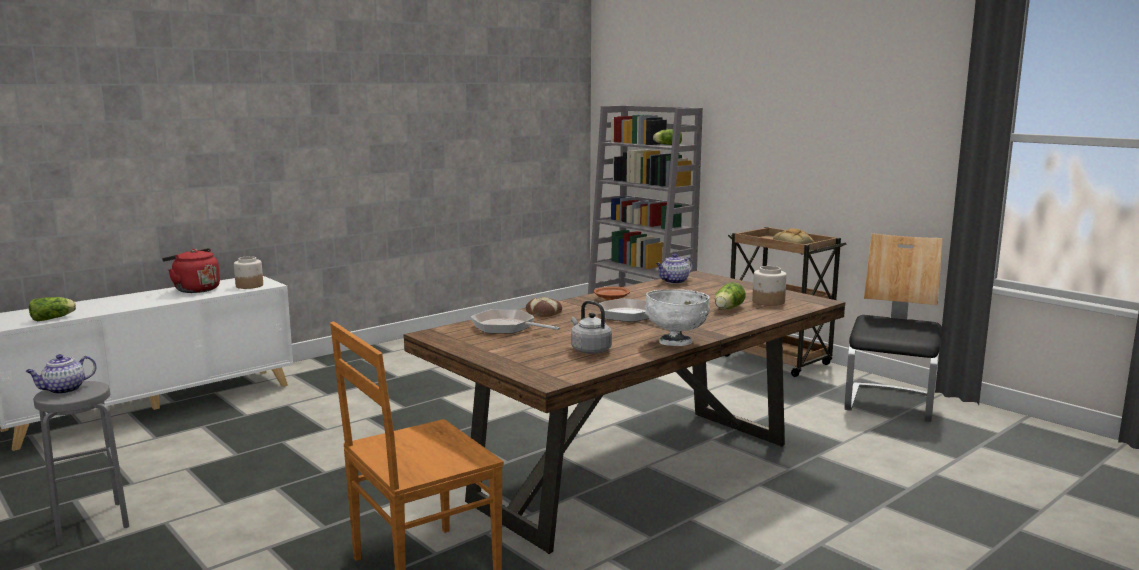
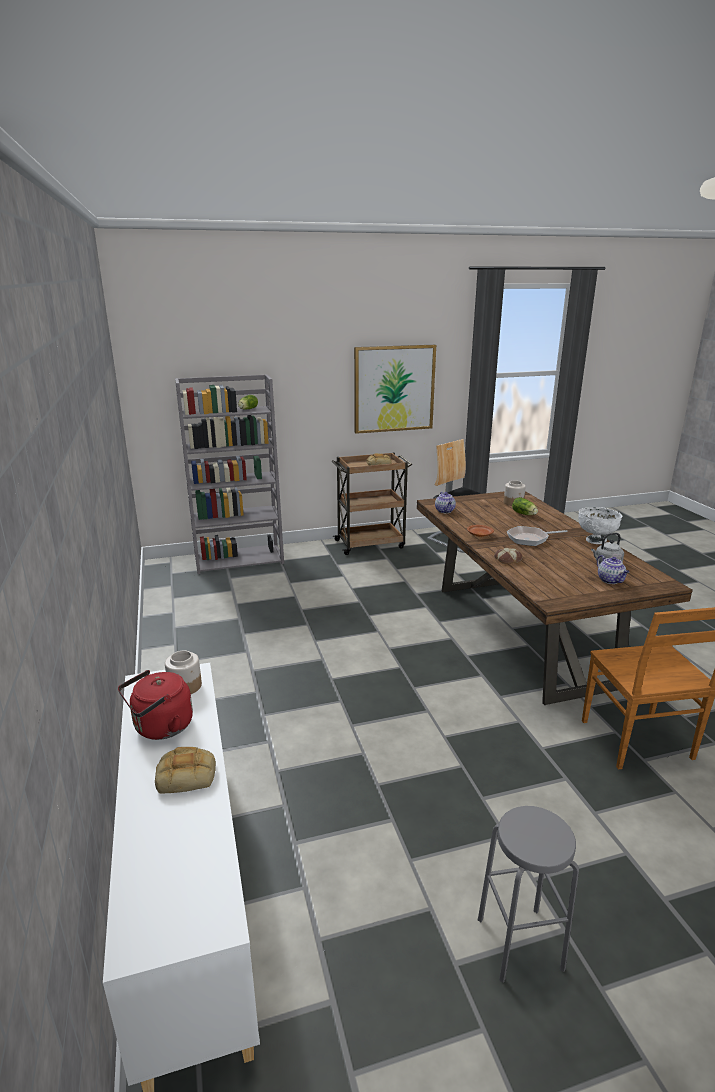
camera: 65 degrees left, 10 degrees up
(54, 318) = (212, 862): lettuce -> none
(64, 390) = (530, 840): teapot -> teapot (610, 580)
(142, 302) = (187, 774): none -> bread
(507, 327) = (543, 576): frying pan -> none
(853, 143) = (394, 389): none -> picture

